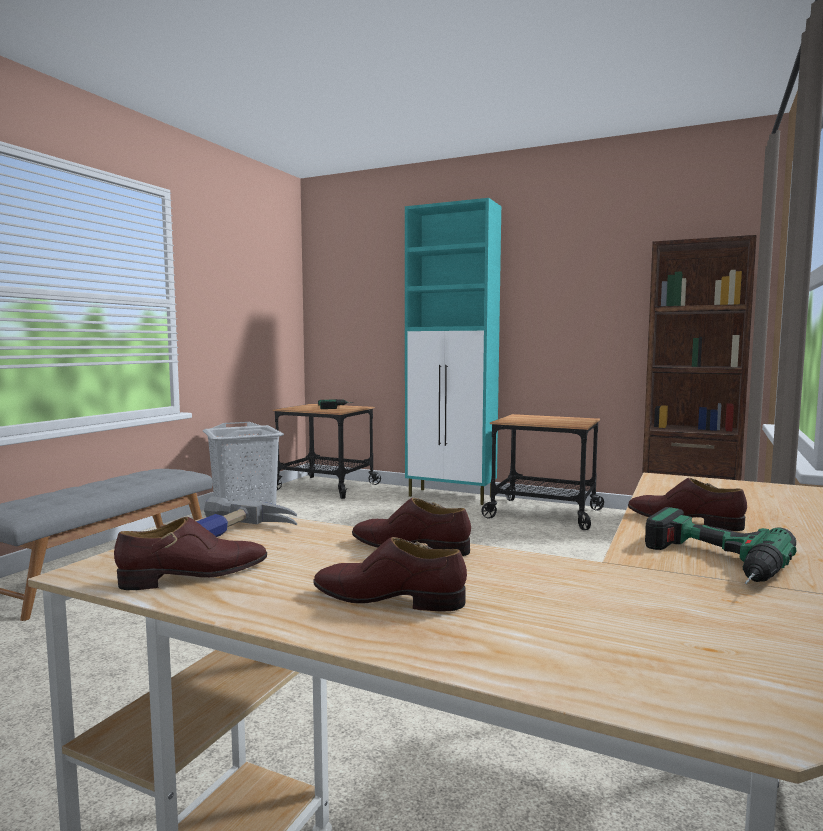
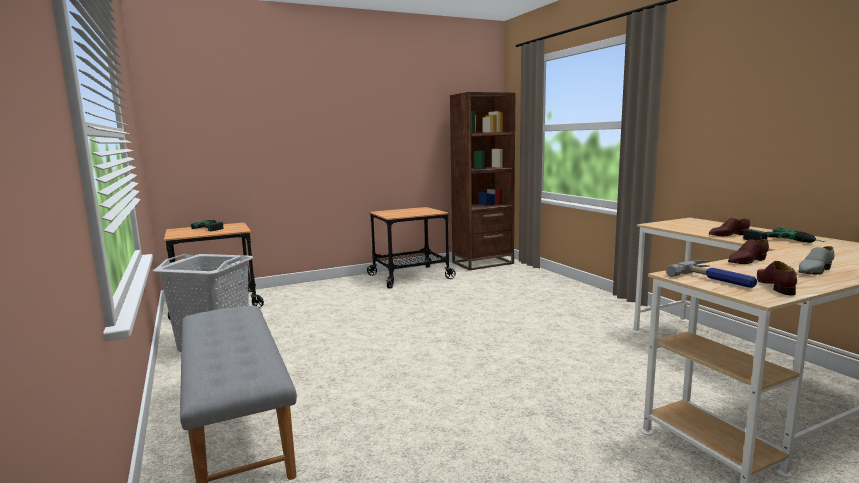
camera: 50 degrees left, 5 degrees up
(388, 598) = (814, 271): brown shoe -> grey shoe
(452, 497) = (332, 283): turquoise cabinet -> none

